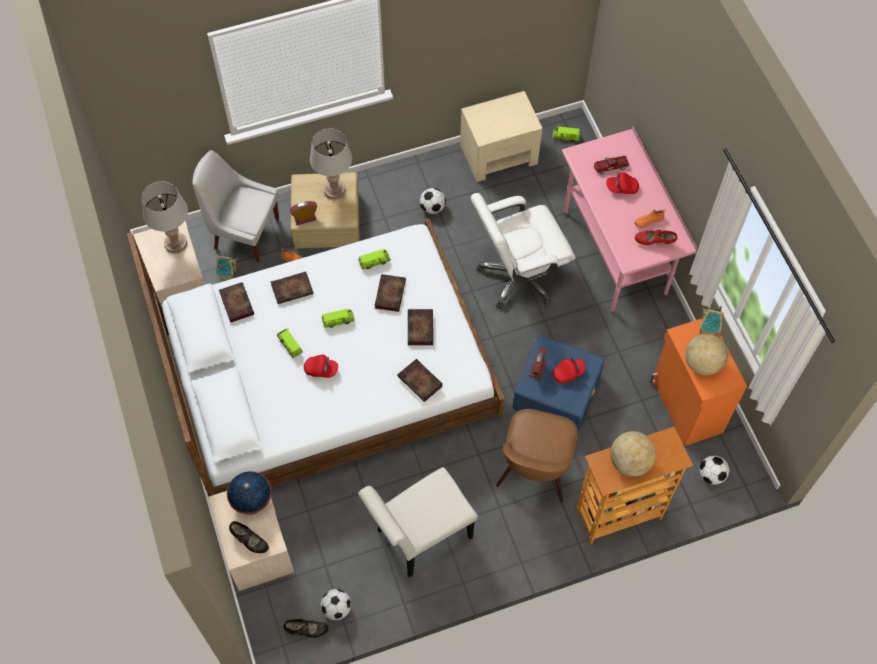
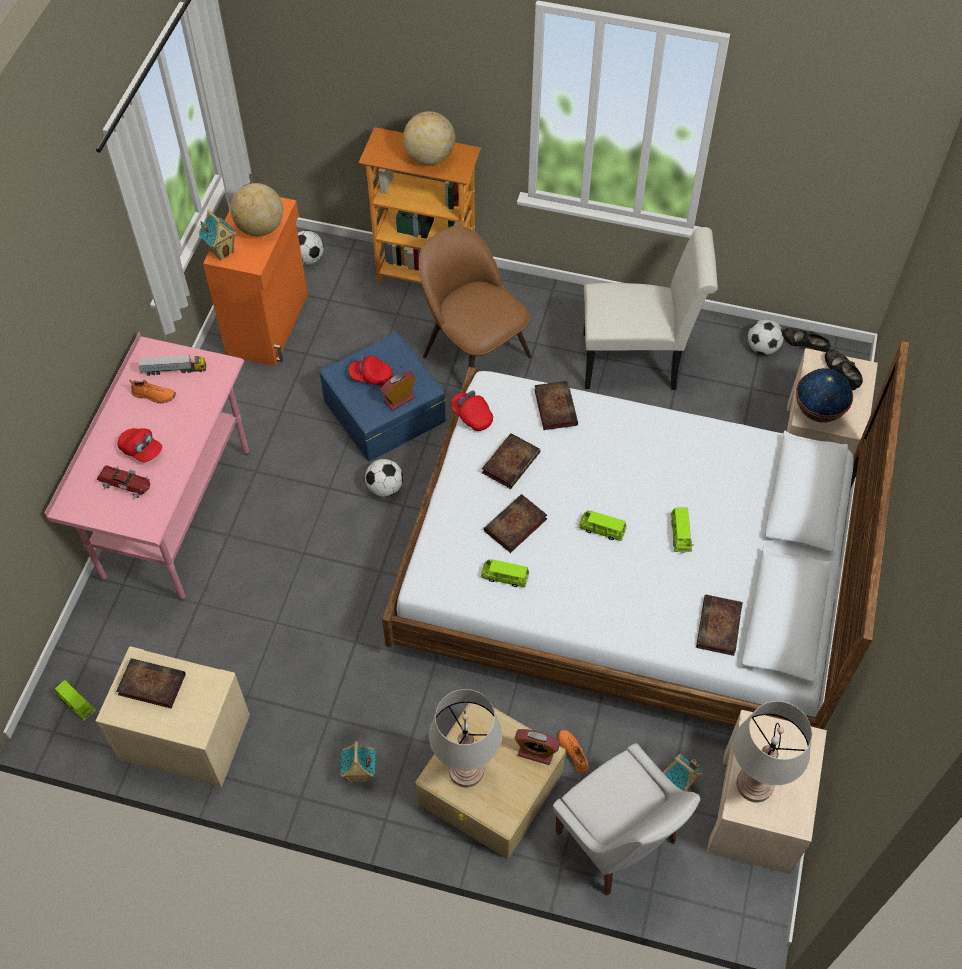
camera: 145 degrees left, 5 degrees down
(293, 288) = (632, 603): book -> book (150, 685)
(321, 370) = (660, 484): red cap -> red cap (472, 416)
(397, 187) = (359, 774): none -> toy house
(432, 208) = (338, 712): football -> football (385, 488)
(518, 276) = (312, 555): white office chair -> none
(534, 471) = (473, 353): brown chair -> brown chair turned 90 degrees counterclockwise
(654, 242) = (174, 370): red shoe -> toy truck

